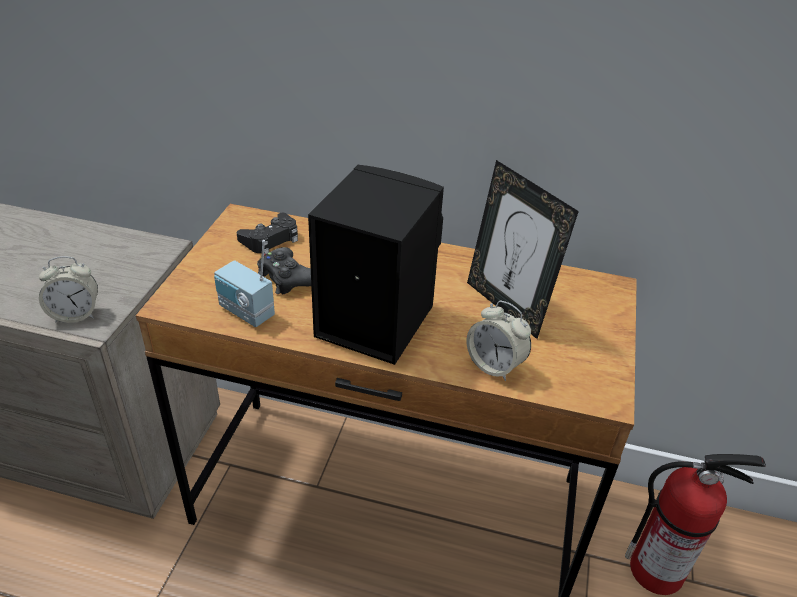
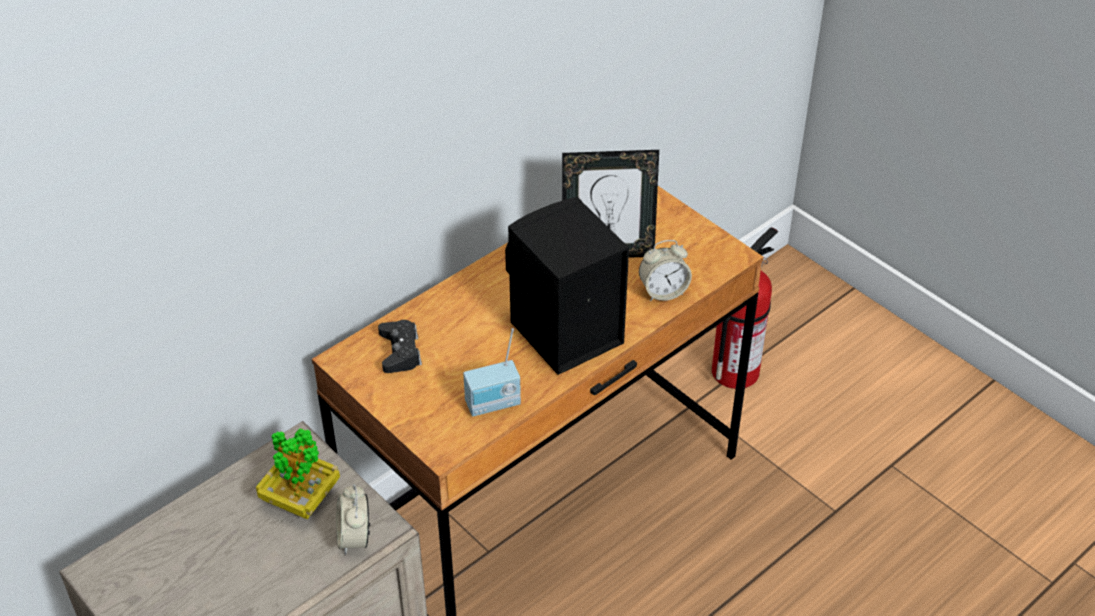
camera: 55 degrees left, 5 degrees up
(76, 314) = (354, 538): alarm clock -> alarm clock turned 150 degrees clockwise
(106, 271) = (301, 498): none -> potted plant
(287, 278) = (467, 362): black game controller -> none

